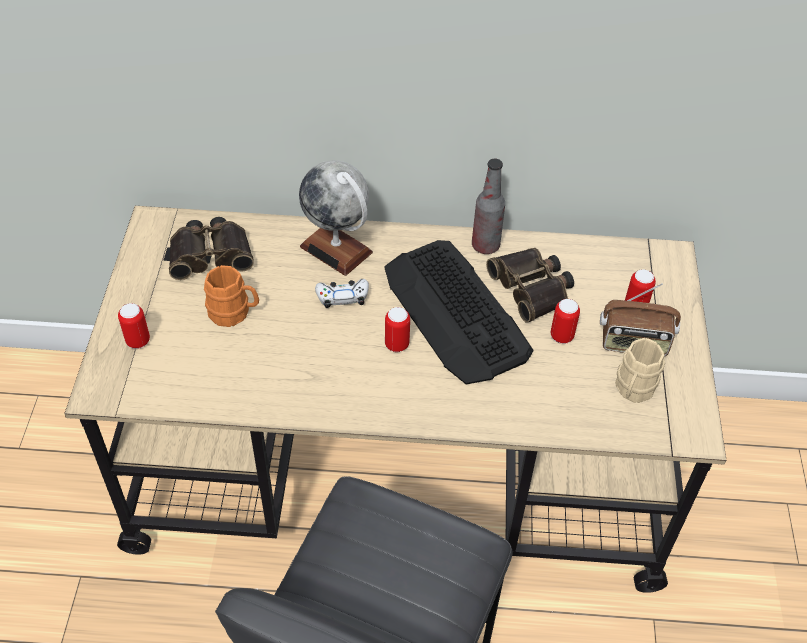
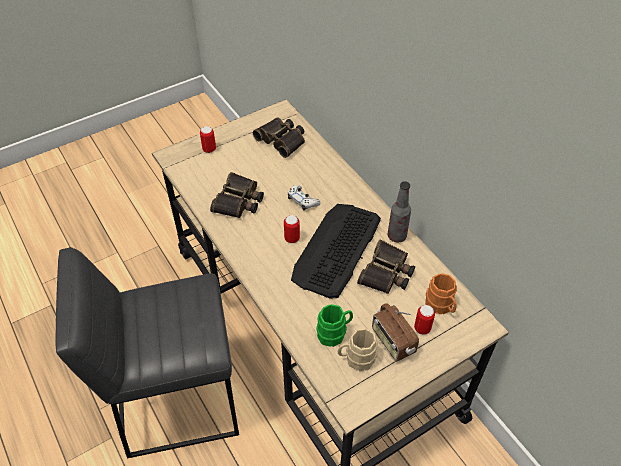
camera: 55 degrees right, 0 degrees up
(234, 313) = (255, 169): orange mug -> orange mug (440, 306)
(275, 362) = (239, 201): none -> binoculars
(336, 249) = (331, 180): globe -> none
(561, 336) = (364, 304): can -> none
(580, 388) = (335, 333): none -> green mug

